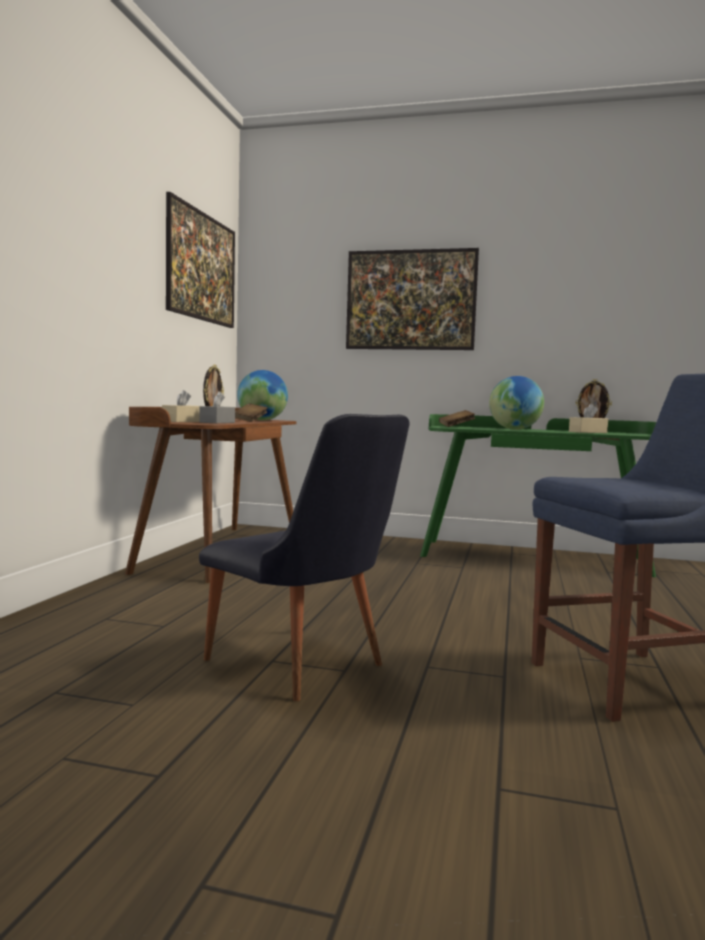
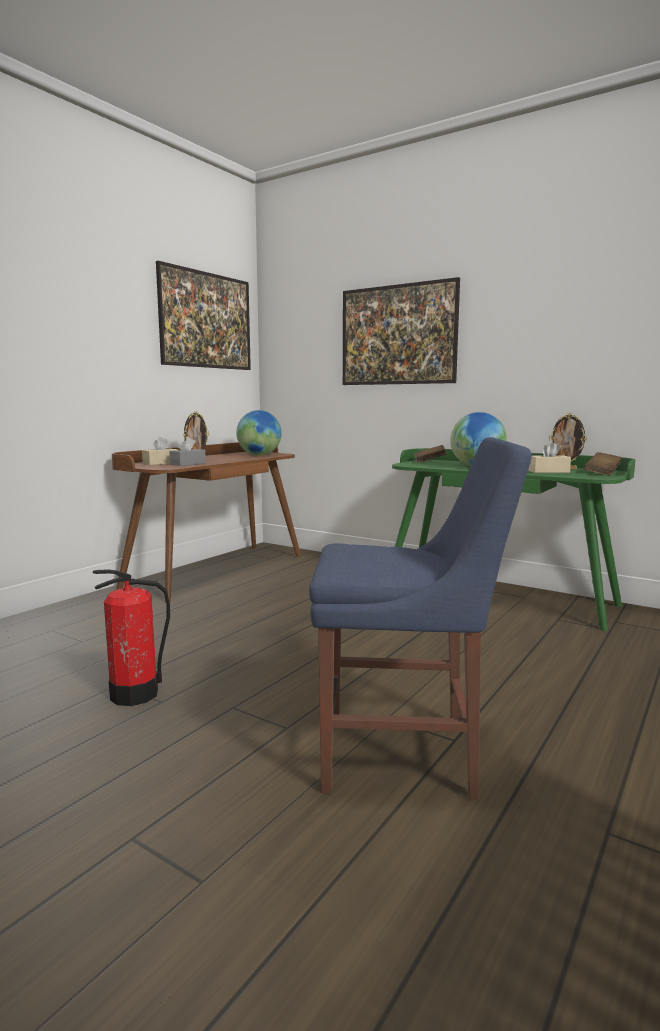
camera: 20 degrees right, 5 degrees up
(250, 421) = (234, 459): brown book -> brown book (602, 473)
(305, 667) = (135, 694): black chair -> fire extinguisher

